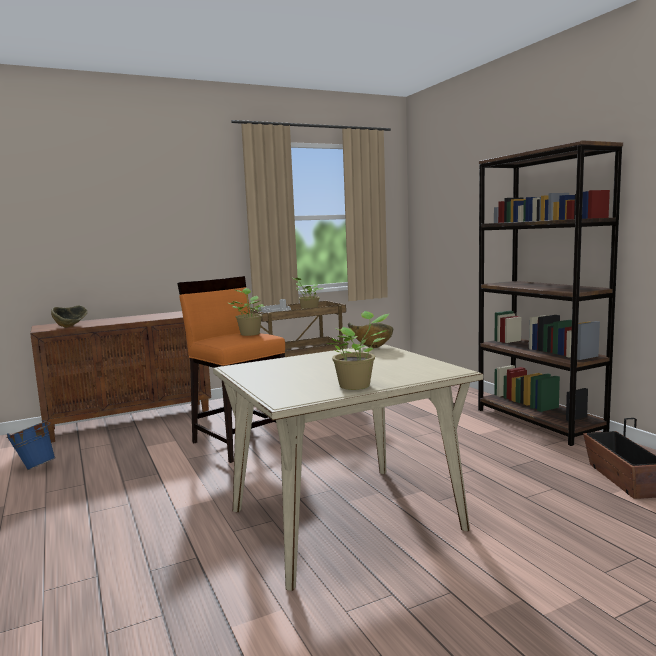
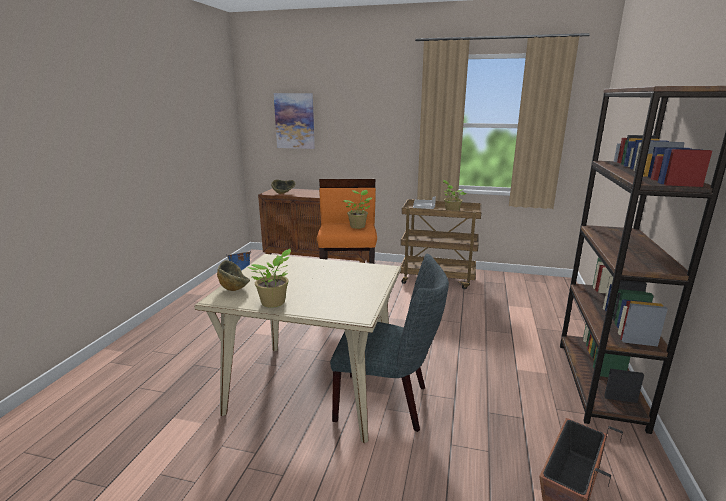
camera: 40 degrees right, 10 degrees up
(64, 222) = (295, 121): none -> picture
(370, 347) = (379, 267): bowl -> bowl (234, 288)
(432, 496) = (388, 402): none -> grey chair

